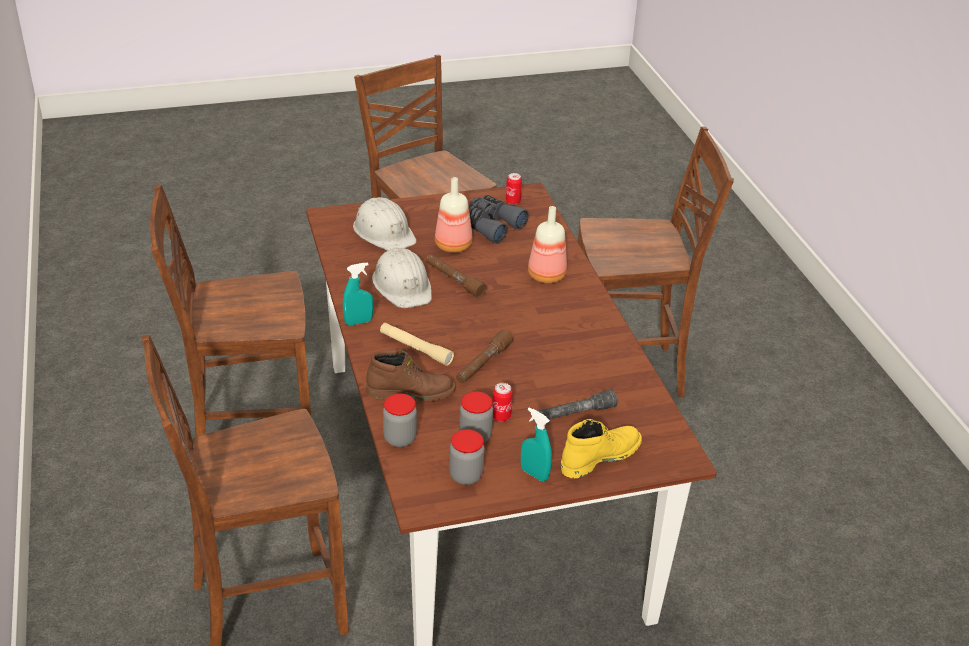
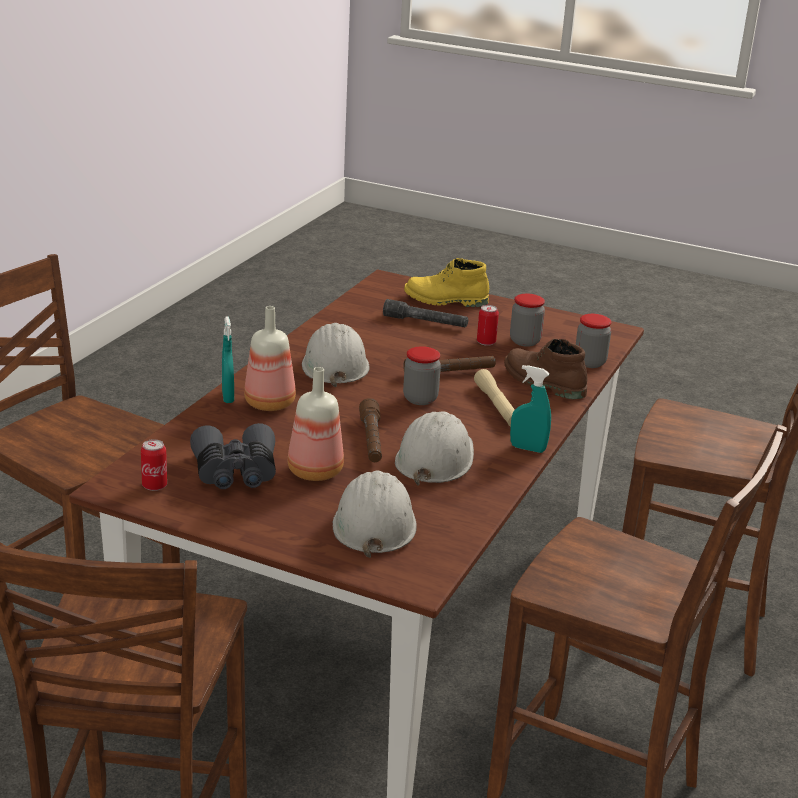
camera: 140 degrees left, 10 degrees down
(466, 476) = (562, 328): jar -> jar (420, 399)
(534, 474) = (508, 311): turquoise spray bottle -> turquoise spray bottle (228, 397)
(562, 328) = (334, 365): none -> white hard hat

